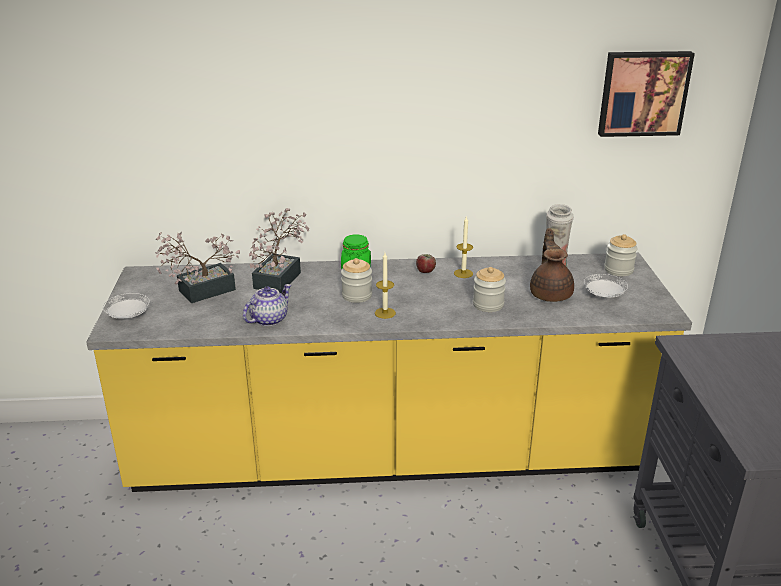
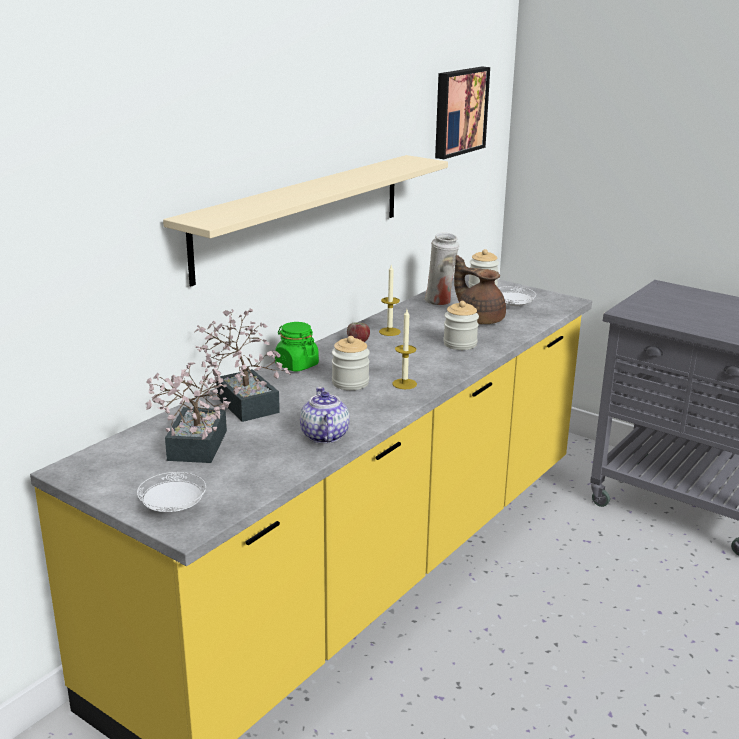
camera: 50 degrees left, 5 degrees down
(398, 153) = (302, 215): none -> beige shelf

